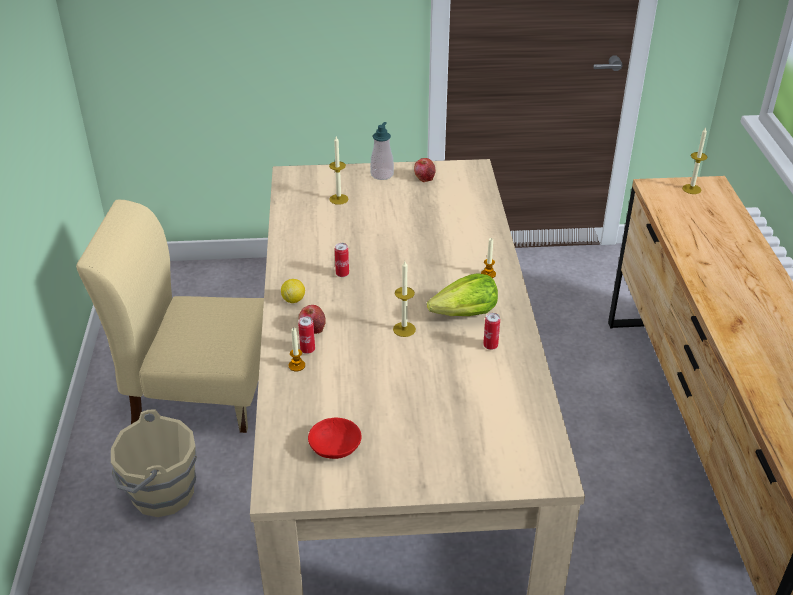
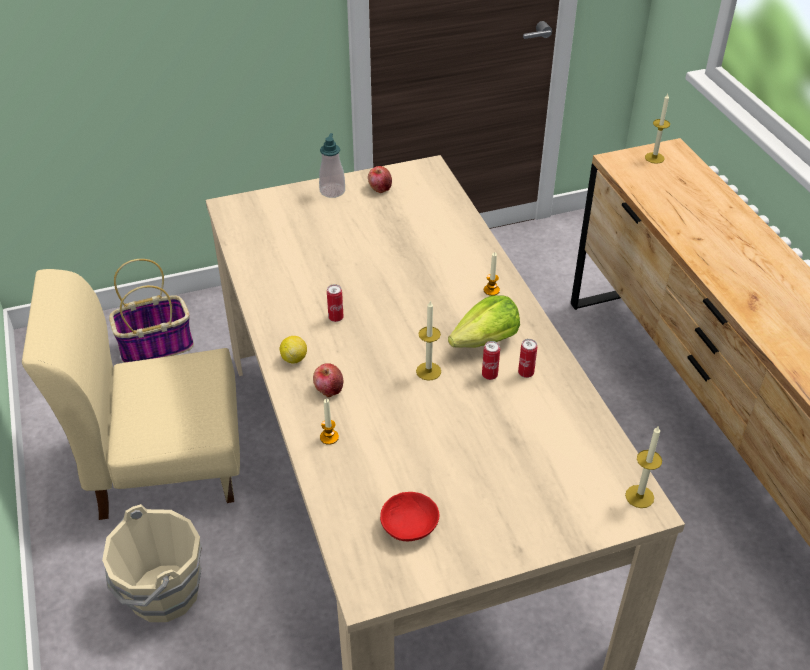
camera: 15 degrees left, 5 degrees up
(227, 295) = (157, 345): none -> basket
(307, 350) = (333, 416): can -> can (489, 375)
(339, 199) = (296, 228): candle -> candle (639, 496)

